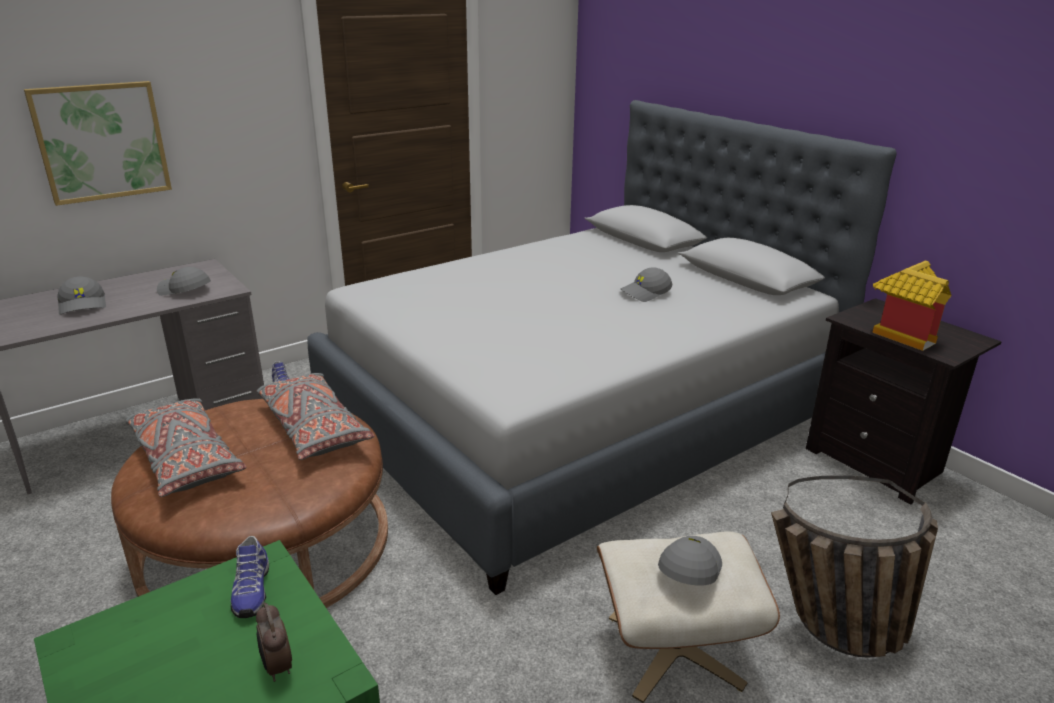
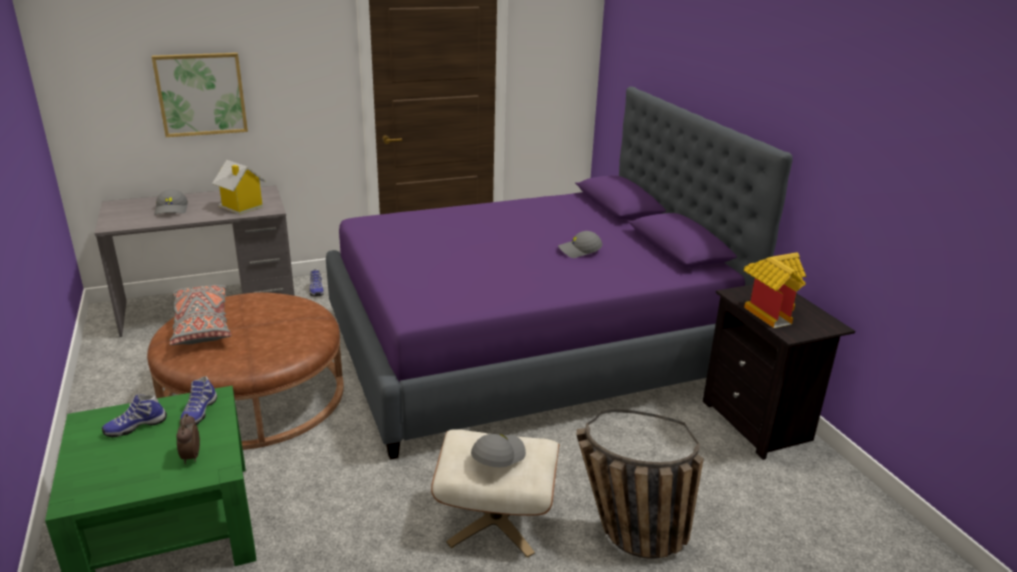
camera: 15 degrees right, 0 degrees up
(161, 635) = (135, 426): none -> shoe
(184, 290) = (241, 207): grey cap -> toy house
(313, 428) = (294, 318): grey pillow -> none
(578, 416) = (527, 346): grey bed -> purple bed

